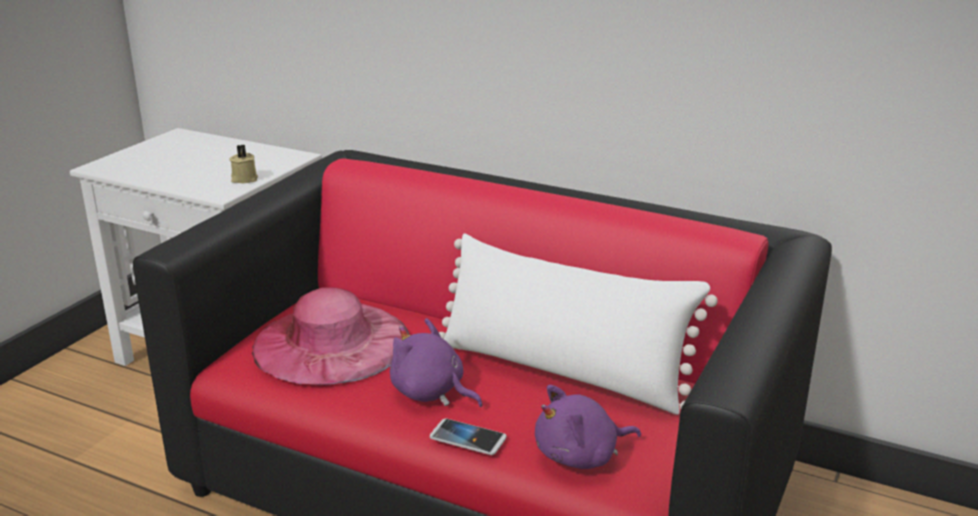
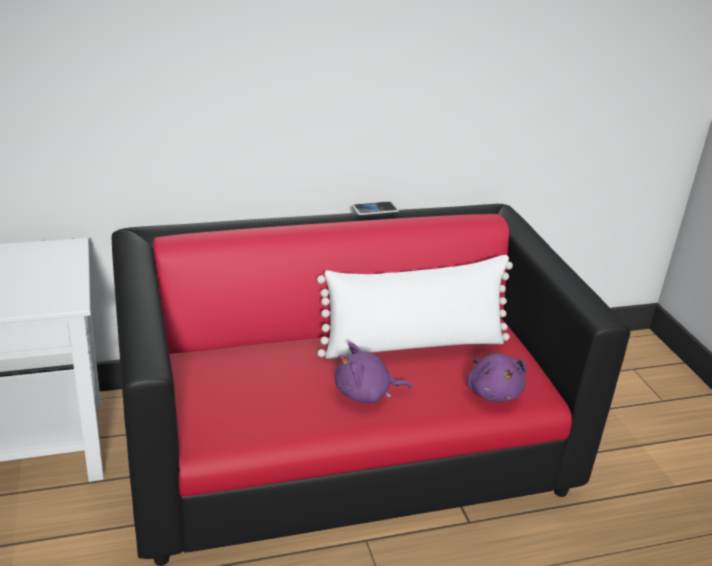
camera: 45 degrees left, 5 degrees up
(244, 179) = (65, 281): beige candle -> none
(331, 342) = (251, 390): pink hat -> none
(468, 438) = (427, 412): phone -> phone (375, 209)
(581, 456) = (493, 392): purple plush toy -> purple plush toy turned 45 degrees counterclockwise

